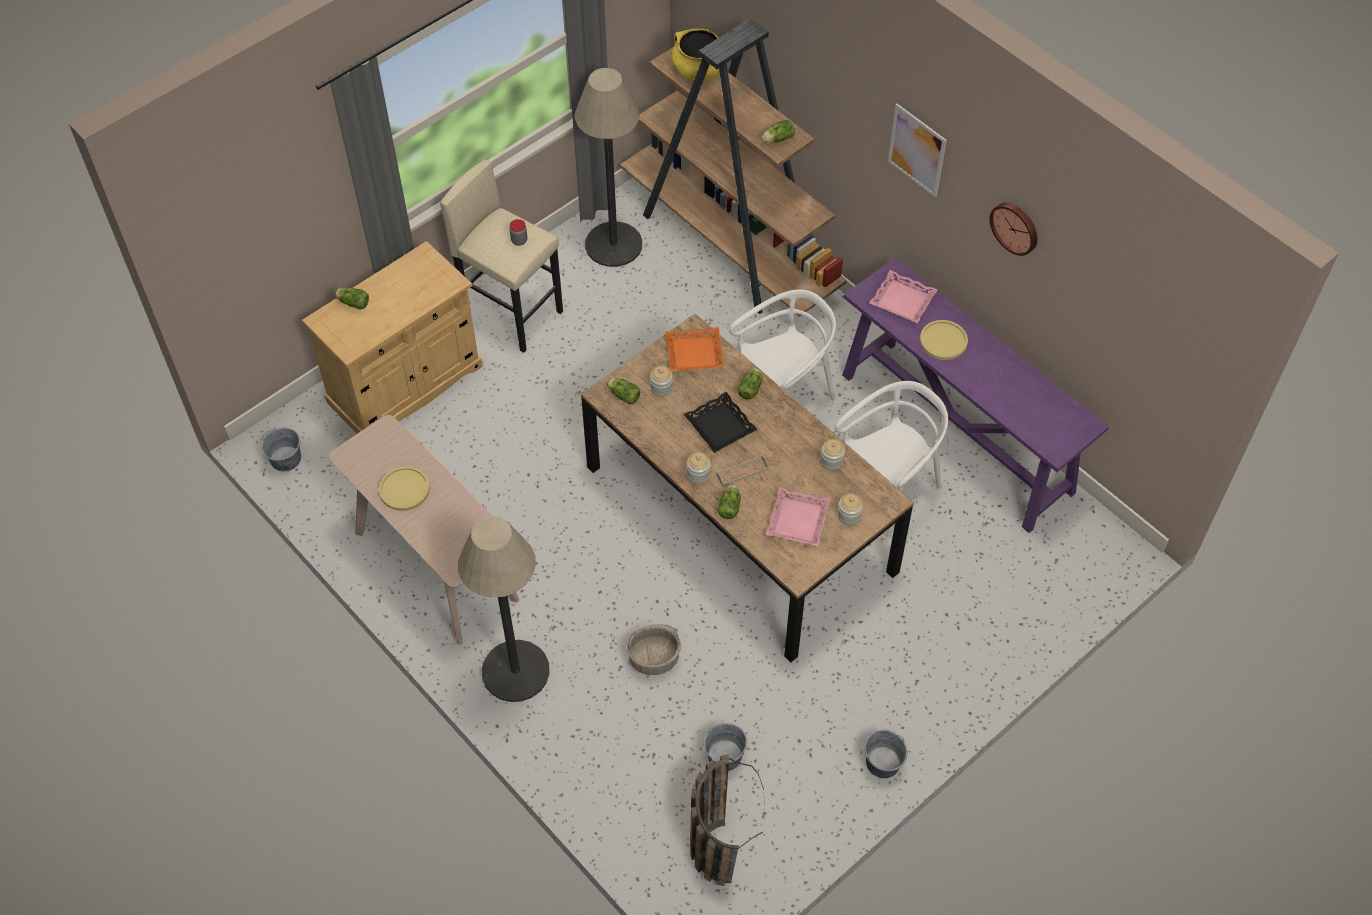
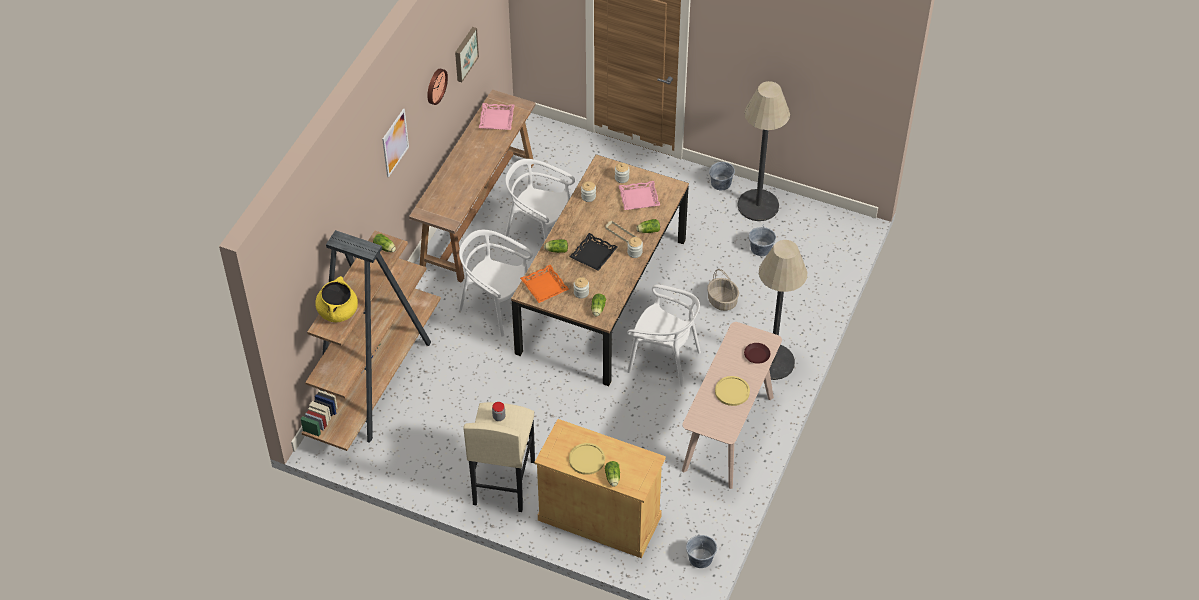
camera: 115 degrees left, 5 degrees down
(443, 544) = (757, 355): none -> brown plate
(594, 545) = (663, 359): none -> white chair
(613, 244) = (407, 449): floor lamp -> floor lamp (758, 205)
(715, 838) = (810, 236): basket -> none
(902, 301) = (445, 201): pink tray -> pink tray (497, 119)
(943, 341) = (467, 174): yellow plate -> yellow plate (586, 459)
(957, 434) = (478, 214): purple console table -> brown console table
(1090, 300) = (465, 54): none -> picture

